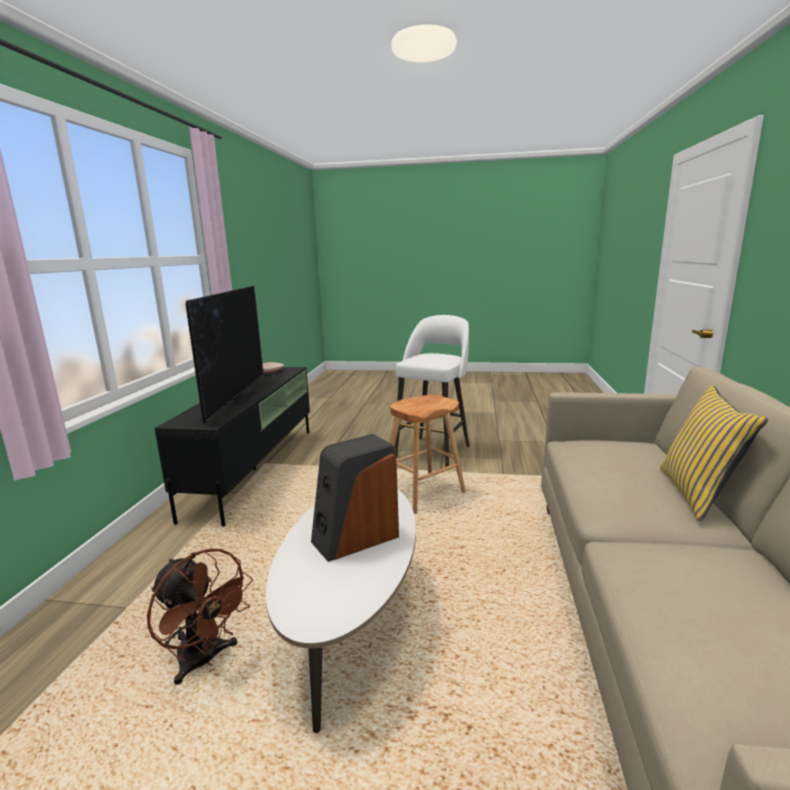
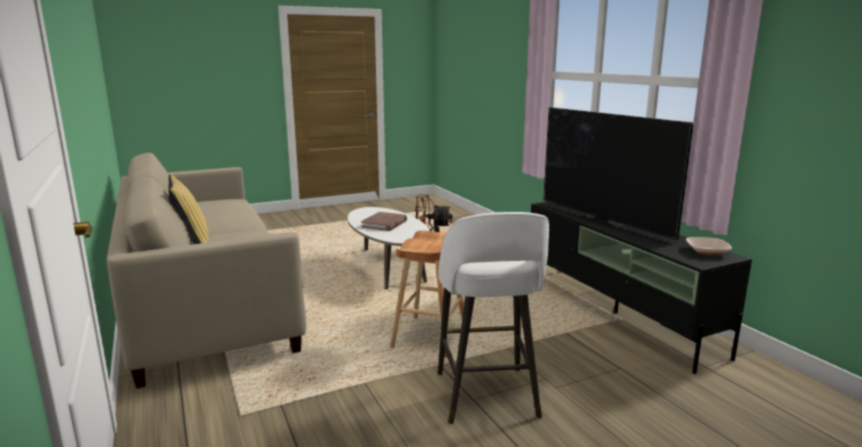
camera: 145 degrees right, 0 degrees up
(355, 538) = (384, 224): speaker -> brown book

